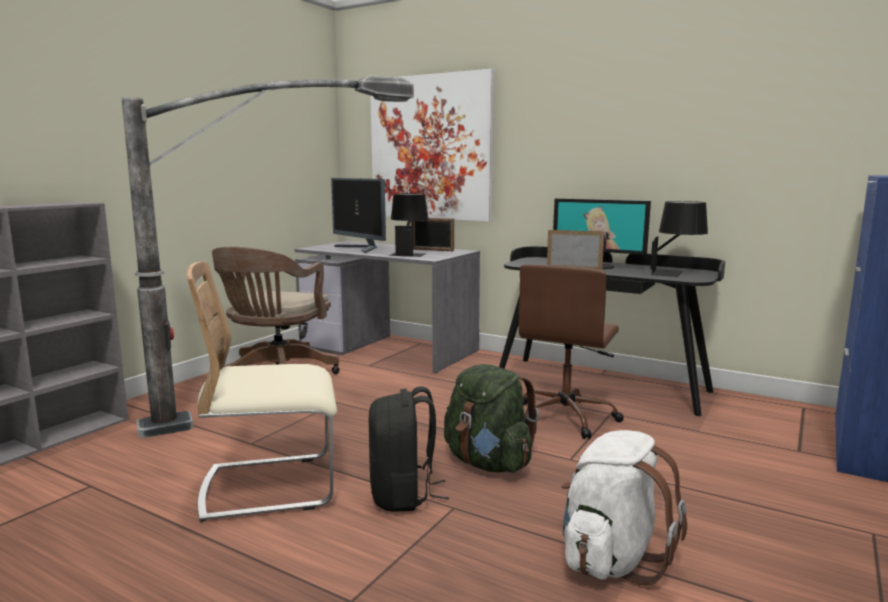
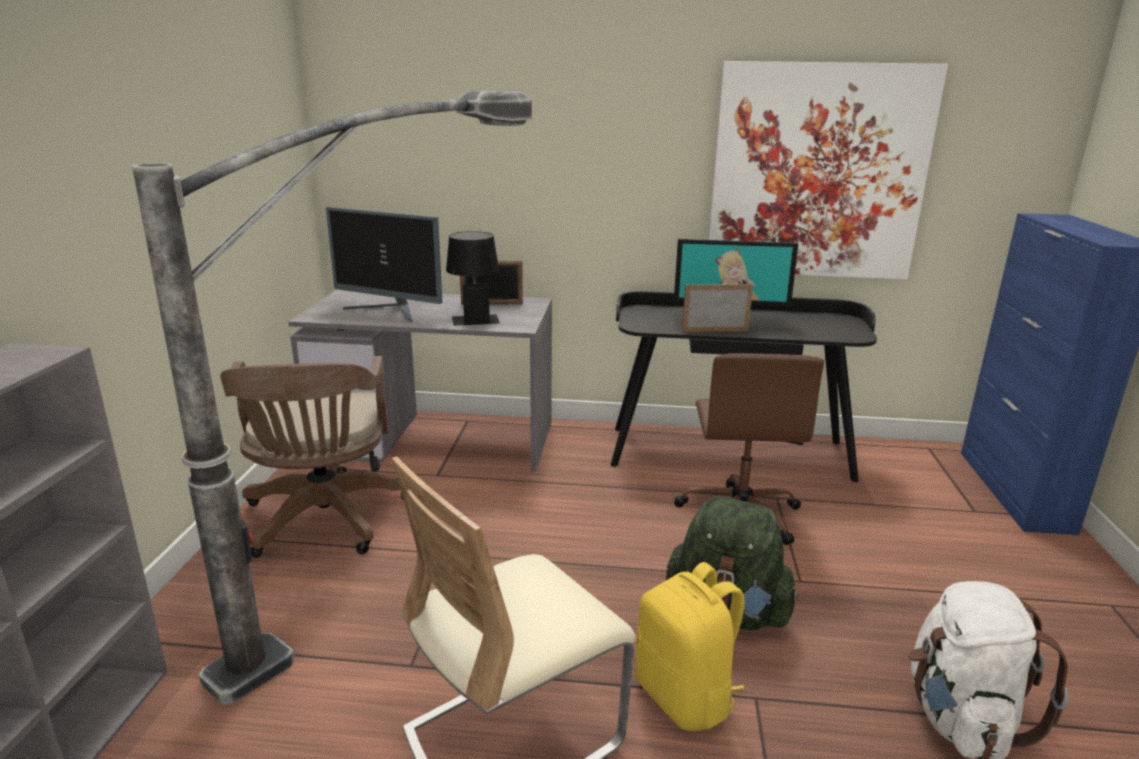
camera: 25 degrees left, 10 degrees up
(403, 495) = (686, 697): black backpack -> yellow backpack
(431, 148) = (470, 158): picture -> picture (817, 173)
(676, 273) = (824, 326): black table lamp -> none

